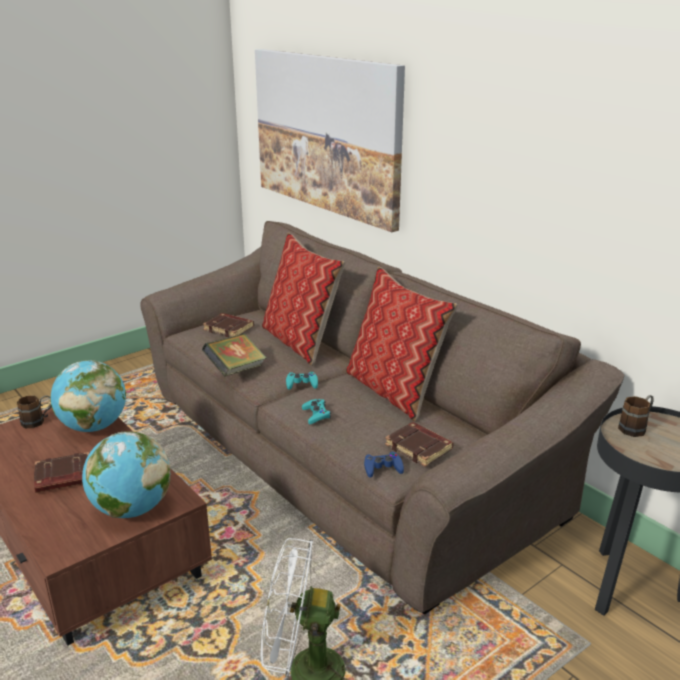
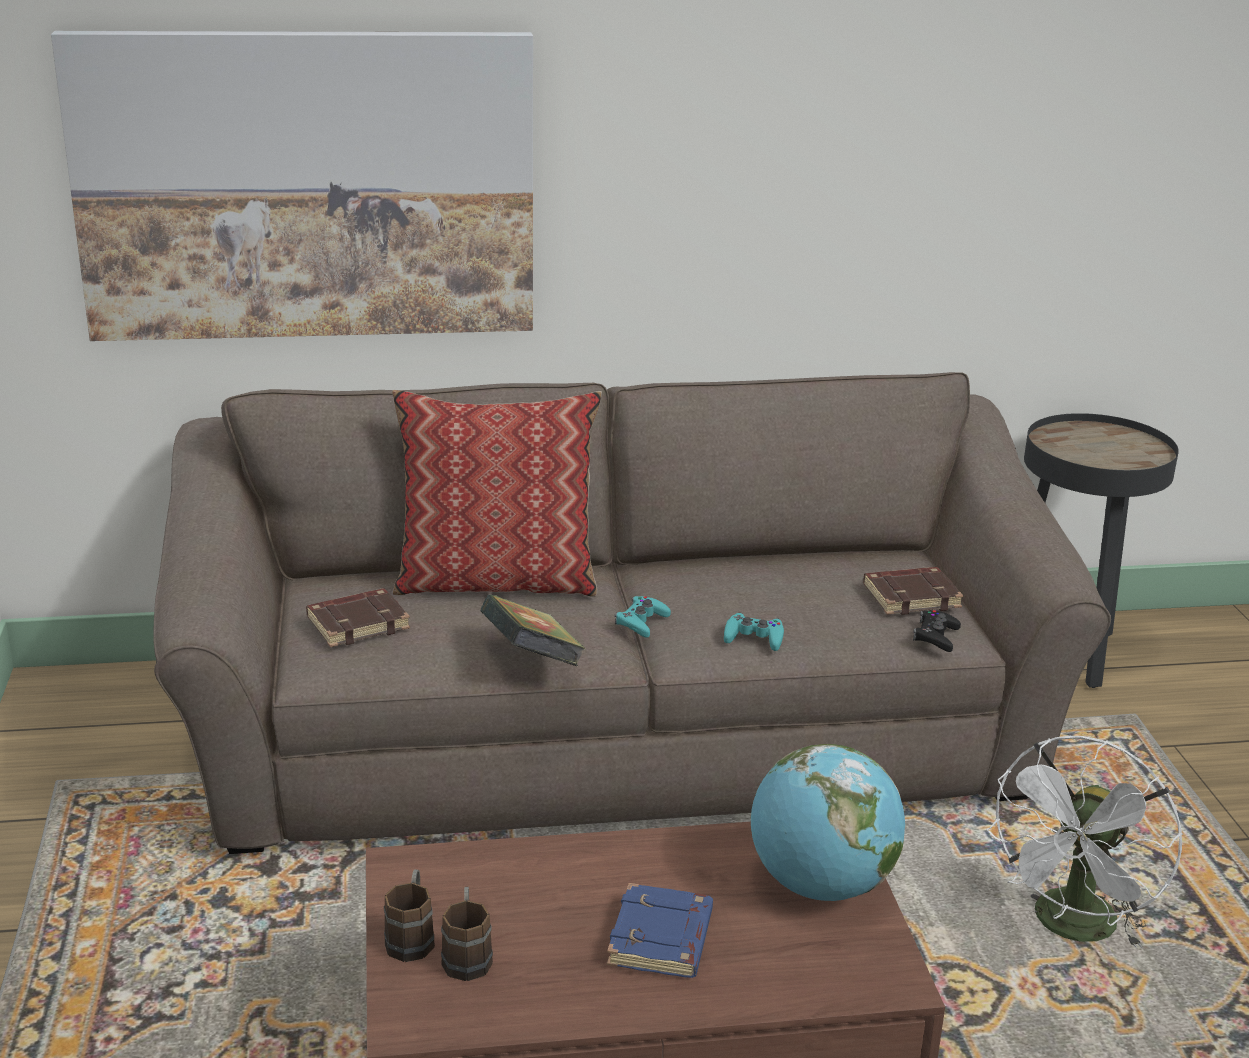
camera: 60 degrees left, 0 degrees up
(63, 477) = (662, 940): brown book -> blue book
(94, 426) = (507, 872): globe -> none
(382, 468) = (935, 636): blue game controller -> black game controller
(394, 391) = (743, 564): pillow -> none
(635, 427) = (1064, 447): brown mug -> brown mug (467, 955)

